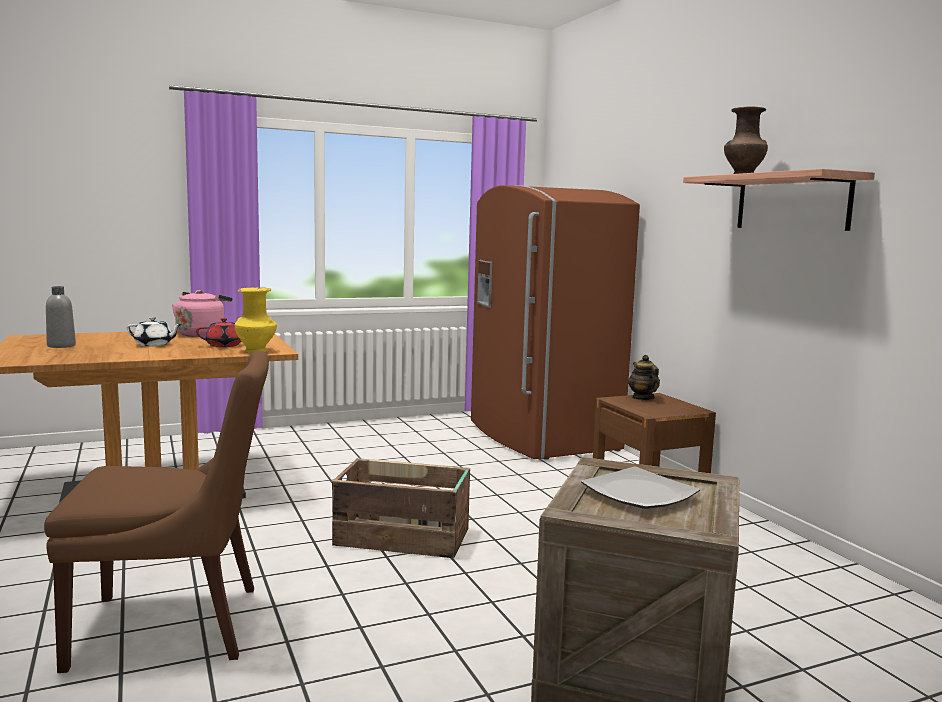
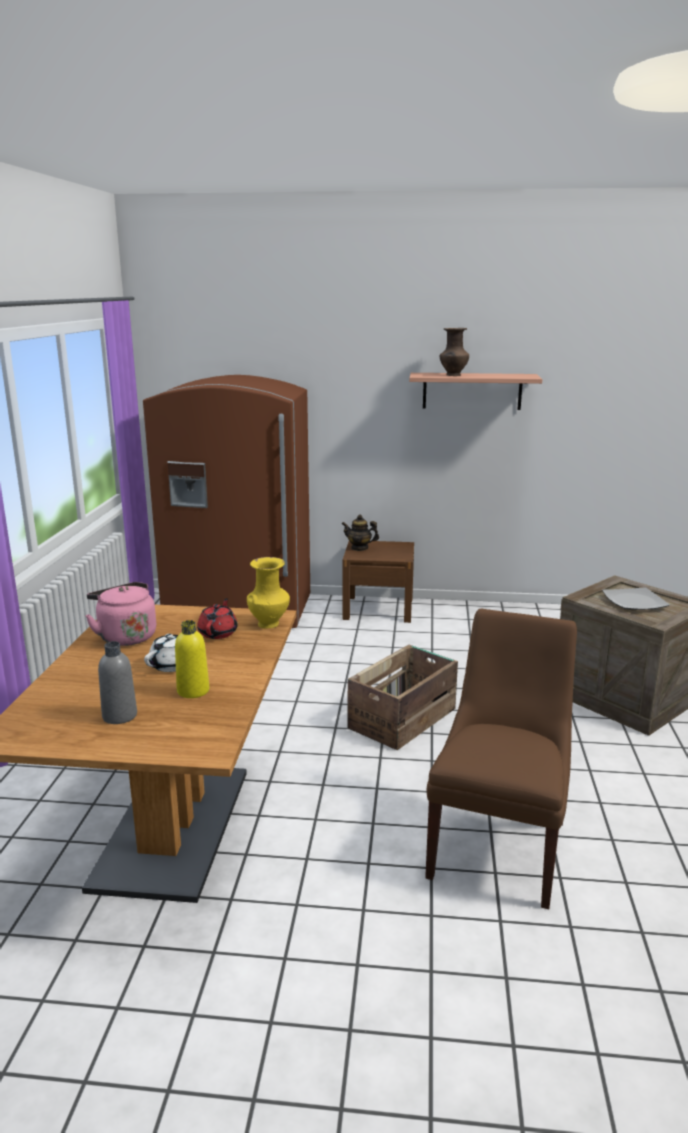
camera: 60 degrees left, 10 degrees up
(108, 351) = (193, 691): none -> yellow bottle

